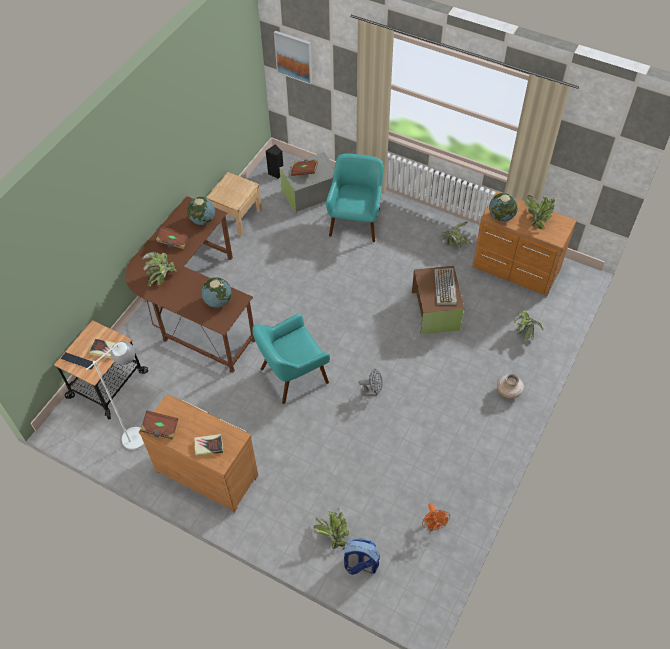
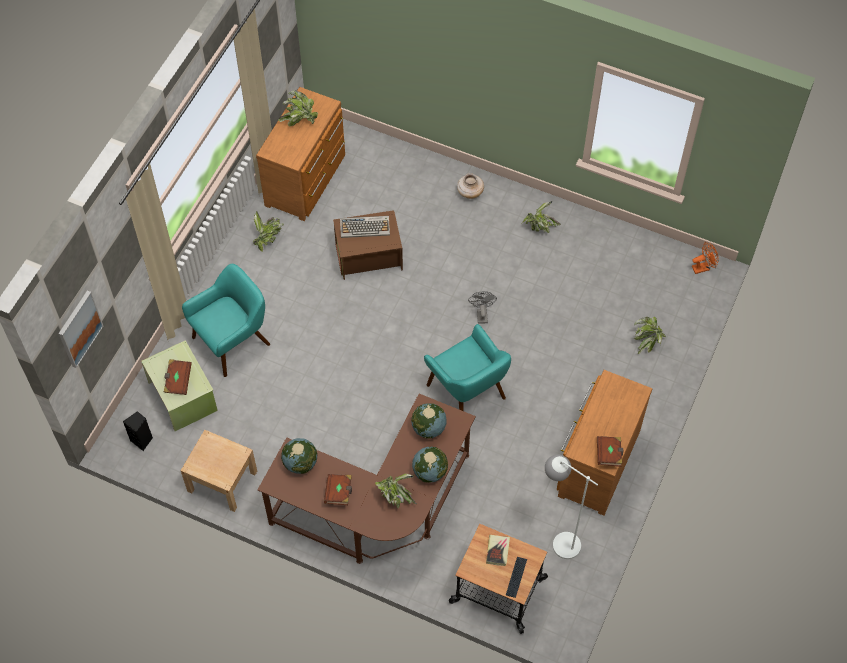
camera: 95 degrees left, 5 degrees up
(208, 446) = (623, 406): book -> none
(311, 194) = (183, 395): grey storage box -> green storage box
(355, 222) = (232, 341): turquoise armchair -> turquoise armchair turned 135 degrees clockwise
(360, 564) = (674, 316): backpack -> none
(433, 525) = (625, 257): orange fan -> orange fan (703, 267)
(501, 217) = (297, 152): globe -> globe (430, 472)
(525, 332) = (393, 175): potted plant -> potted plant (539, 227)

